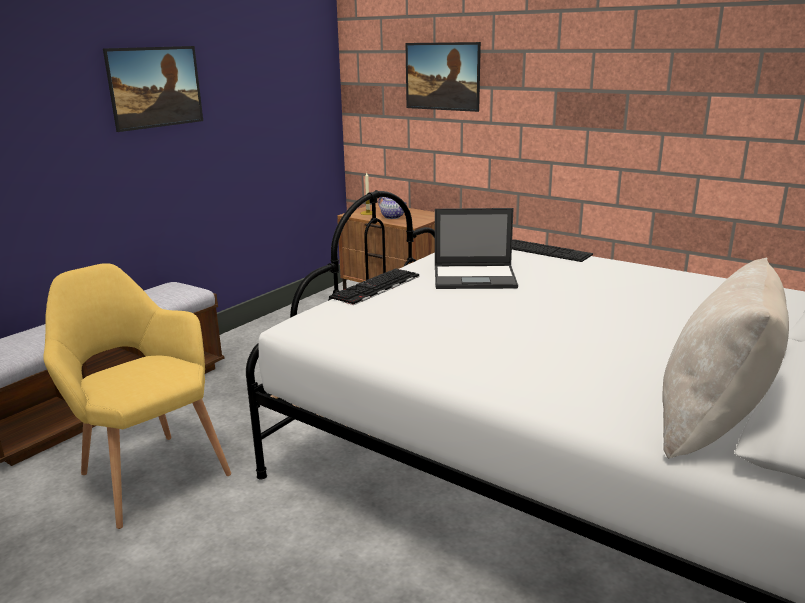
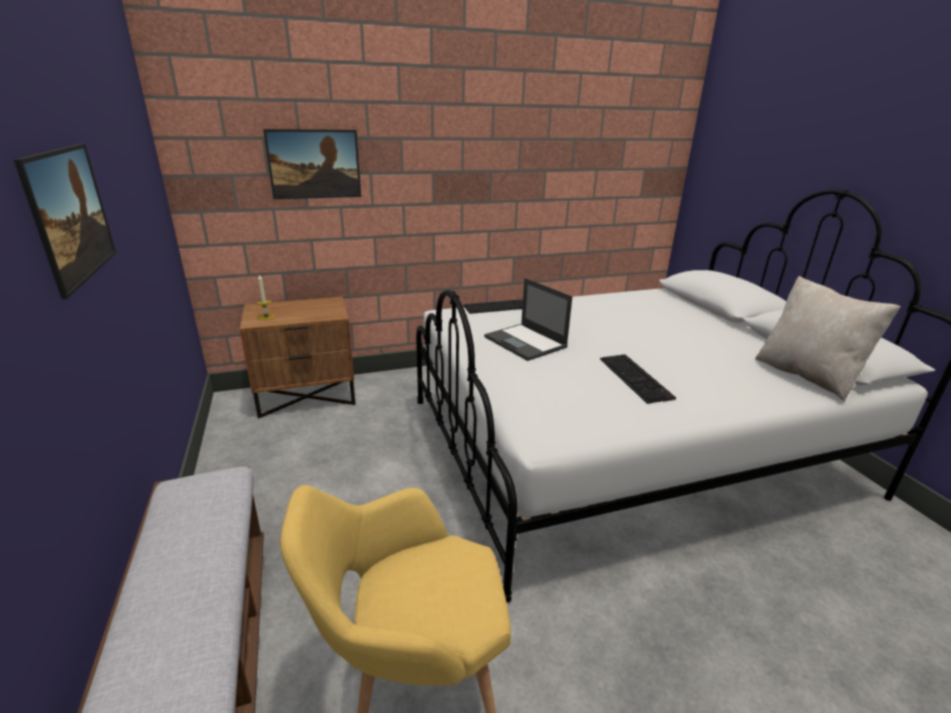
camera: 55 degrees left, 5 degrees up
(376, 287) = (495, 379): keyboard -> keyboard (637, 378)
(393, 217) = (301, 314): teapot -> none
(475, 277) = (526, 342): laptop -> laptop turned 105 degrees clockwise

